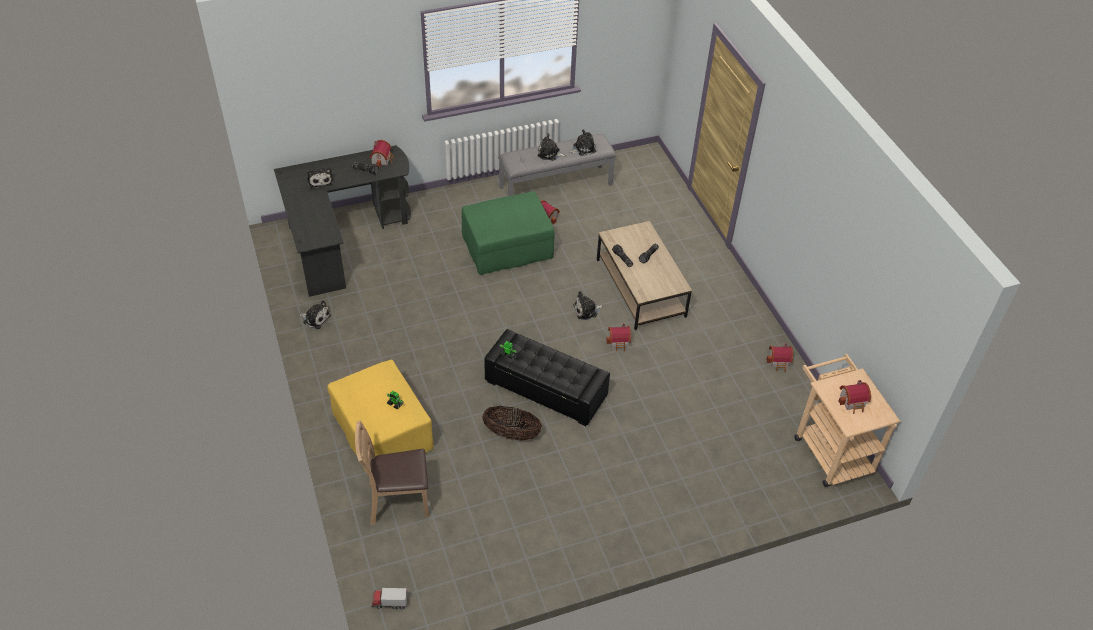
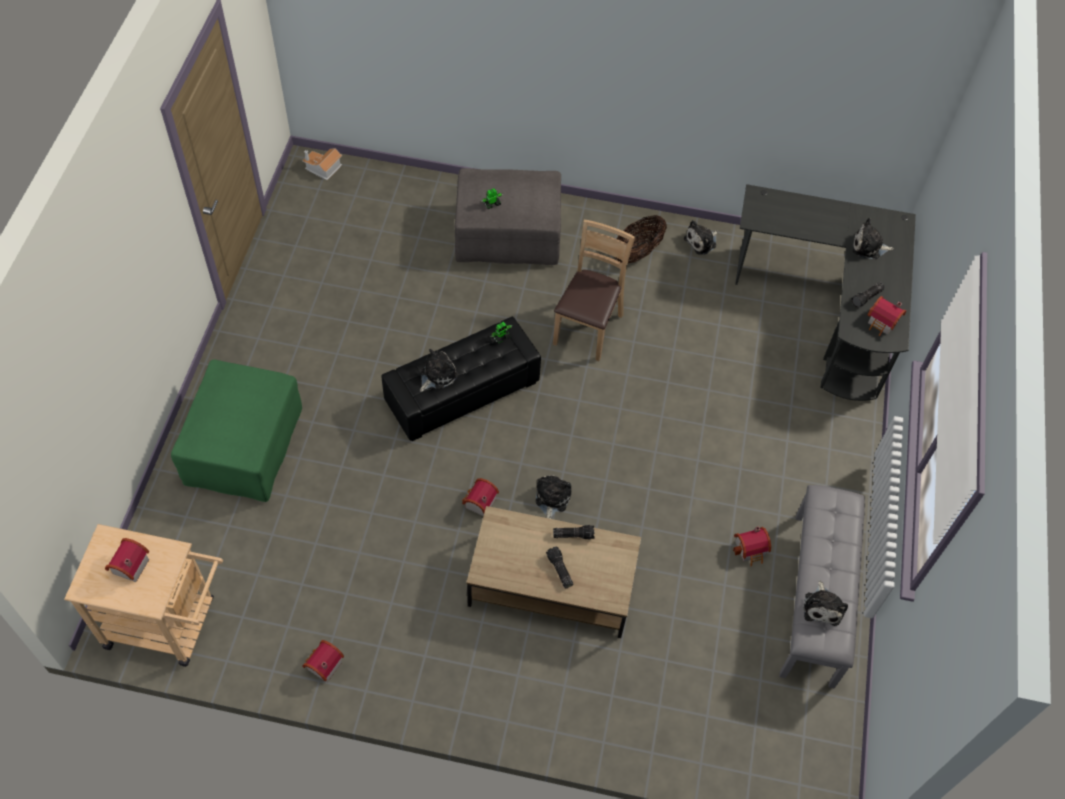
camera: 120 degrees right, 10 degrees up
(382, 432) = (508, 234): yellow ottoman -> grey ottoman
(390, 602) = (322, 168): toy truck -> toy house
(397, 501) = (418, 213): brown chair -> brown chair (588, 328)
(507, 248) = (713, 471): green ottoman -> green ottoman (243, 445)
(511, 434) = (427, 333): basket -> basket (637, 253)
(550, 154) = (830, 555): plush toy -> plush toy (437, 375)

